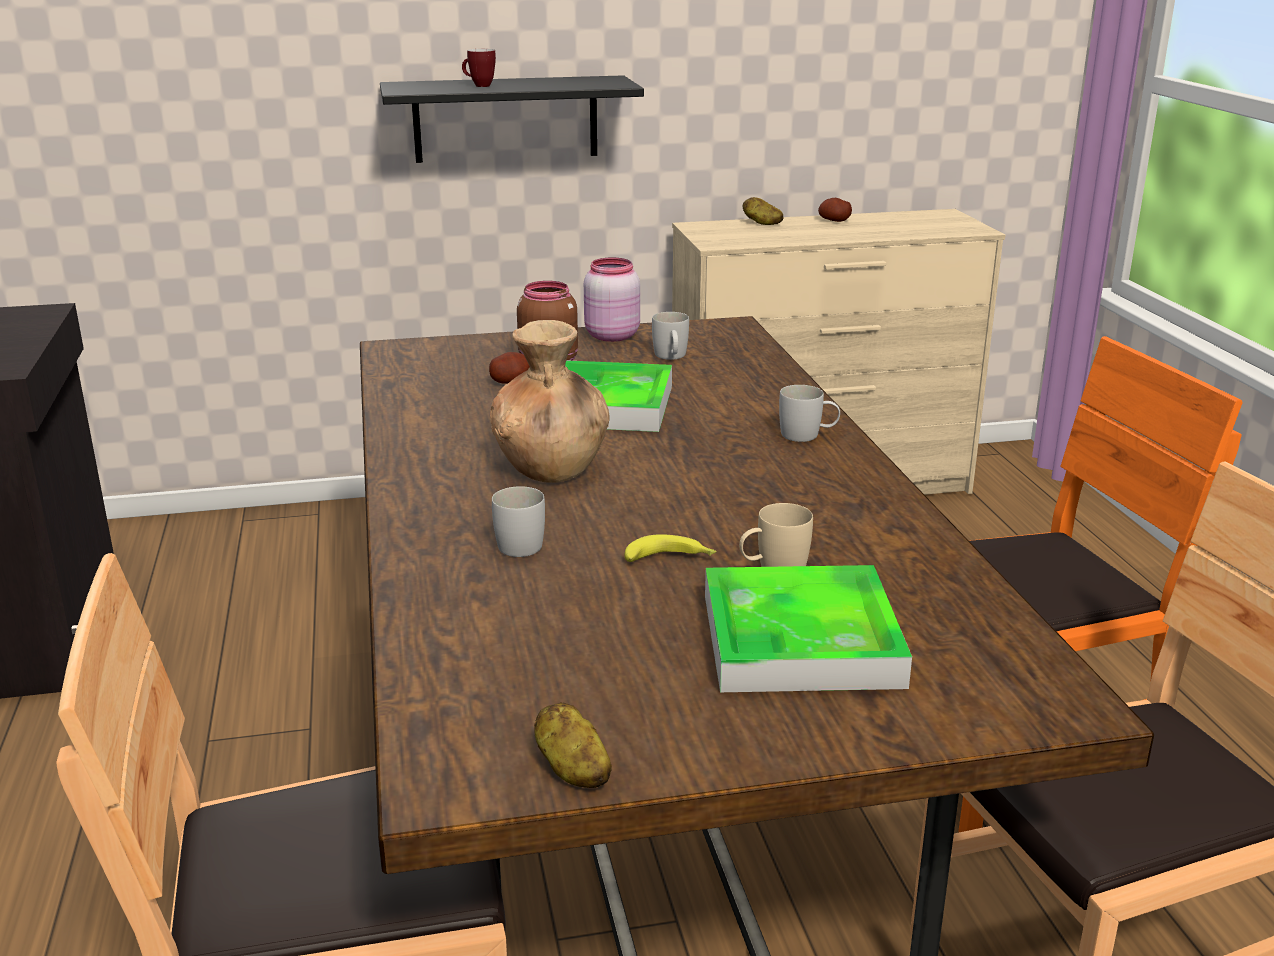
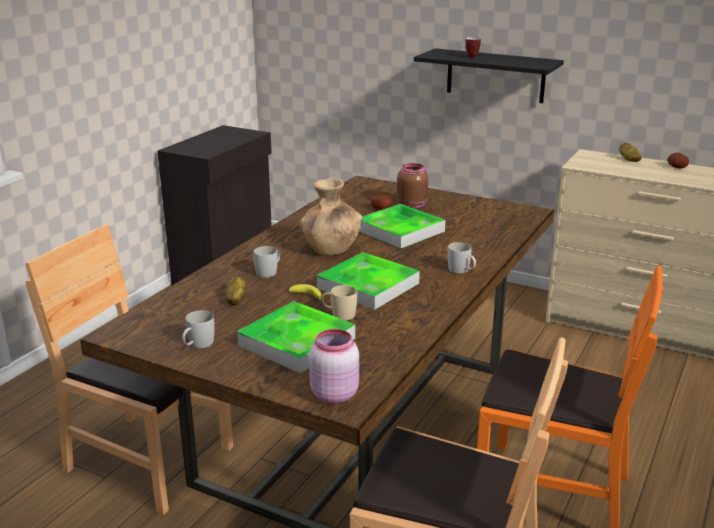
camera: 40 degrees right, 0 degrees up
(572, 769) = (154, 346): potato -> potato (235, 299)
(610, 336) = (463, 200): pink jar -> pink jar (333, 394)
(671, 357) = (471, 218): white mug -> white mug (198, 345)
(725, 505) = (368, 286): none -> tray

